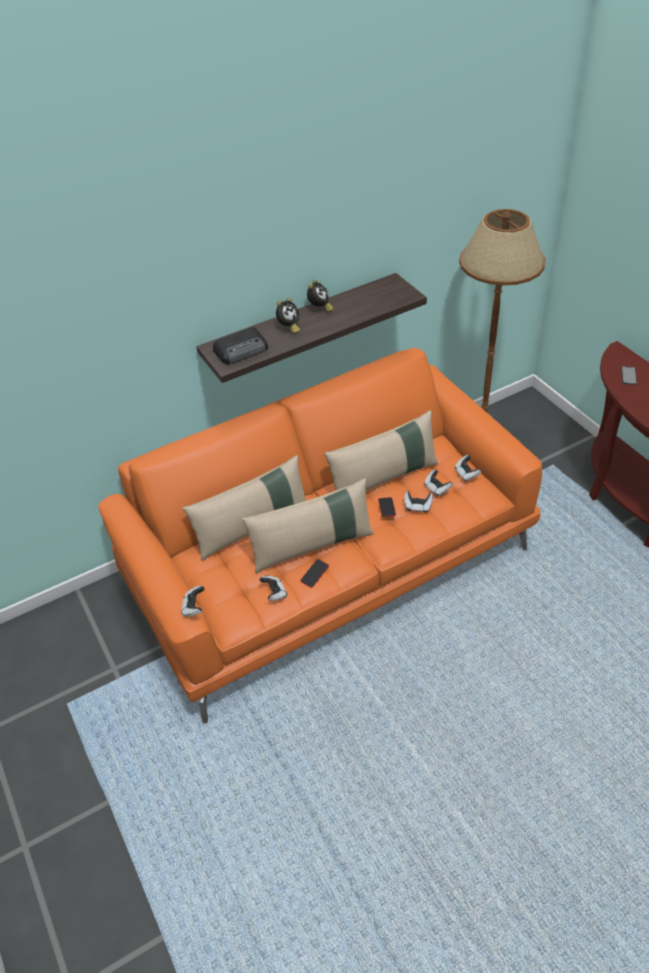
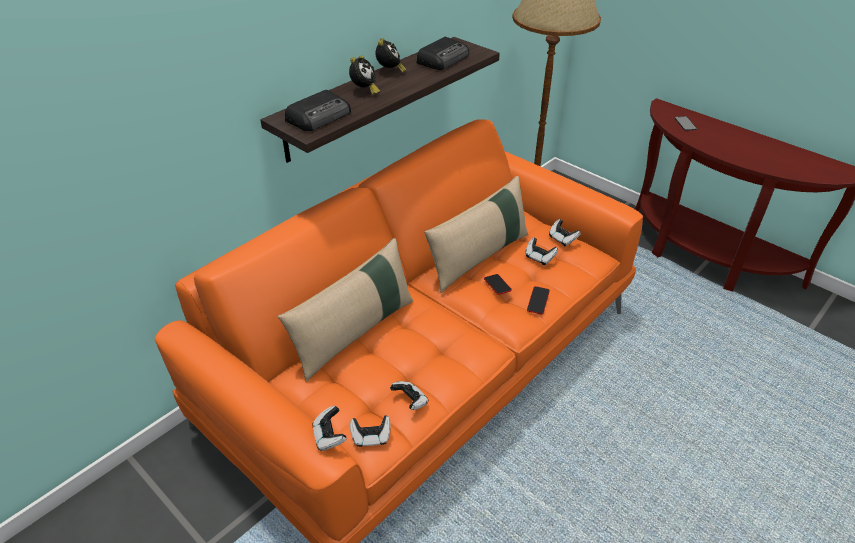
camera: 20 degrees left, 5 degrees down
(312, 545) = (432, 339): beige pillow -> none
(314, 574) = (449, 370): phone -> phone (538, 302)
(372, 299) = (443, 59): none -> radio
(418, 506) = (528, 278): game controller -> game controller (371, 437)

